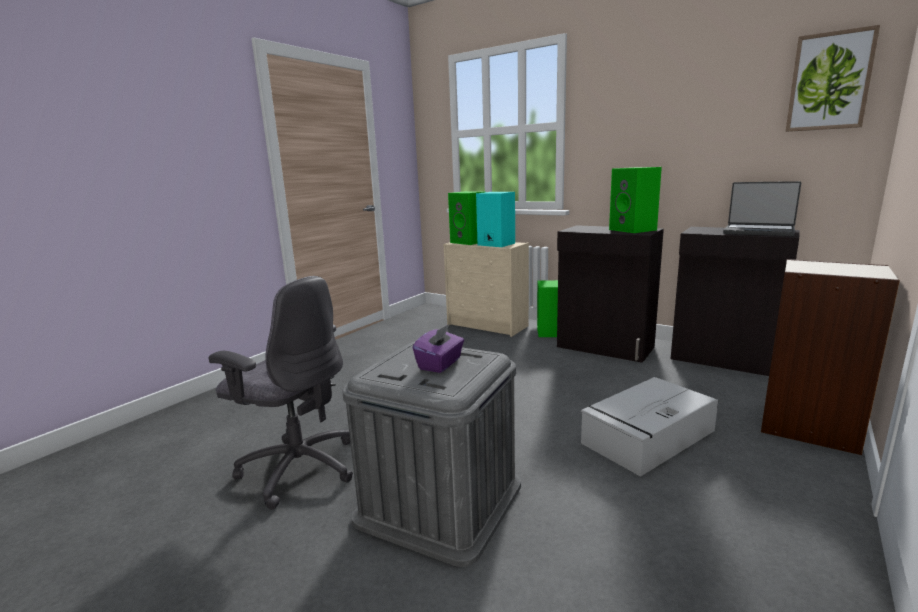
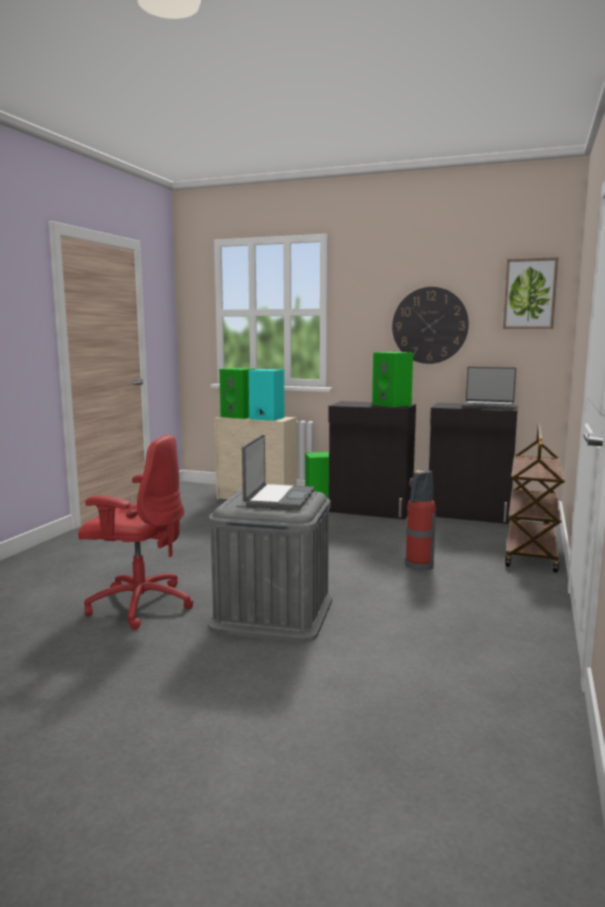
camera: 15 degrees left, 5 degrees down
(299, 467) = (139, 604): grey office chair -> red office chair
(440, 364) = (278, 498): purple tissue box -> laptop
(647, 437) = (418, 565): grey storage box -> fire extinguisher
(686, 133) = (429, 325): none -> wall clock
(810, 427) = (531, 552): bookcase -> brown cart

